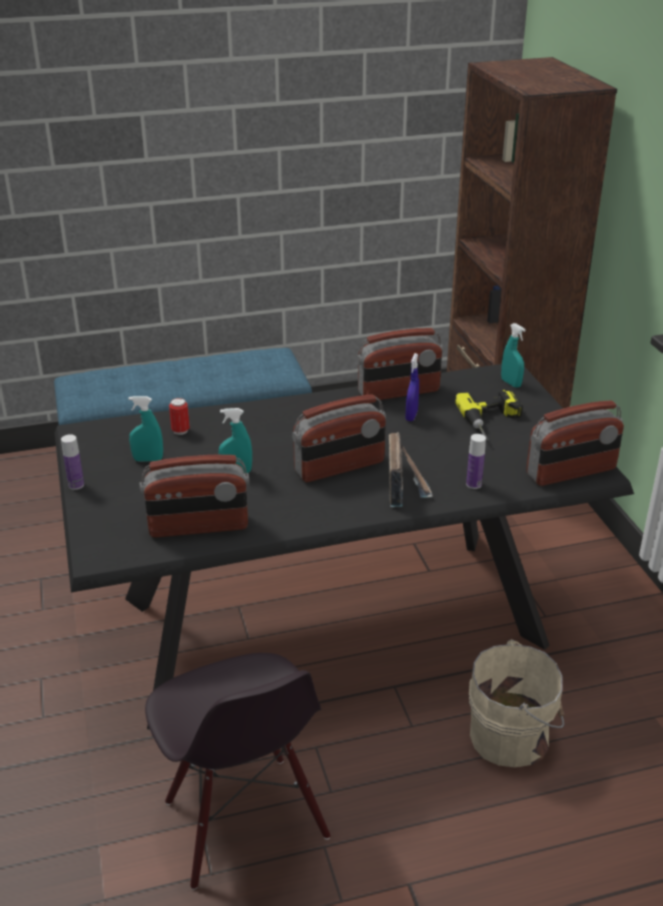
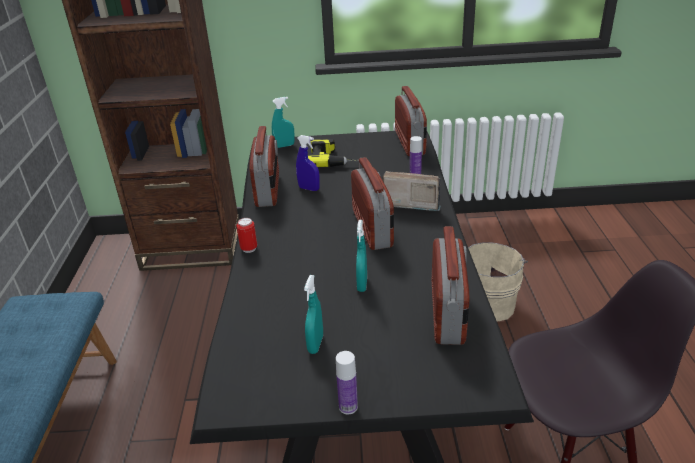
camera: 75 degrees left, 0 degrees up
(180, 431) = (267, 317): can -> can (249, 249)

